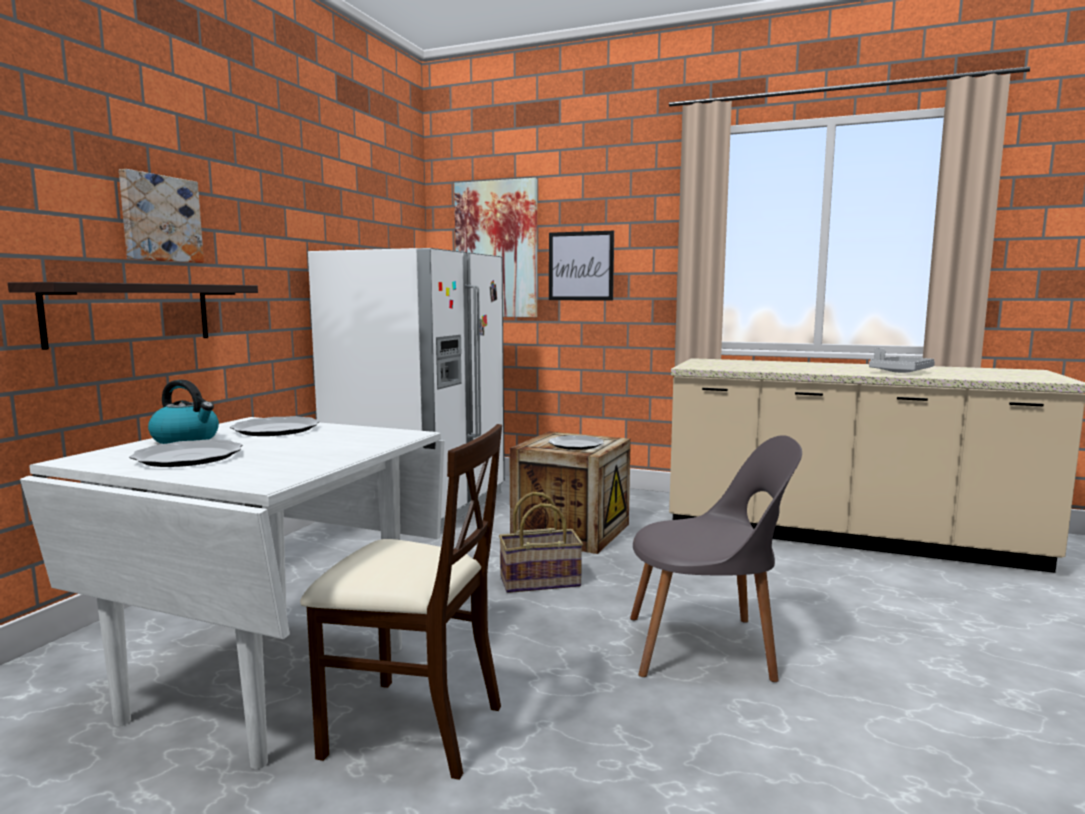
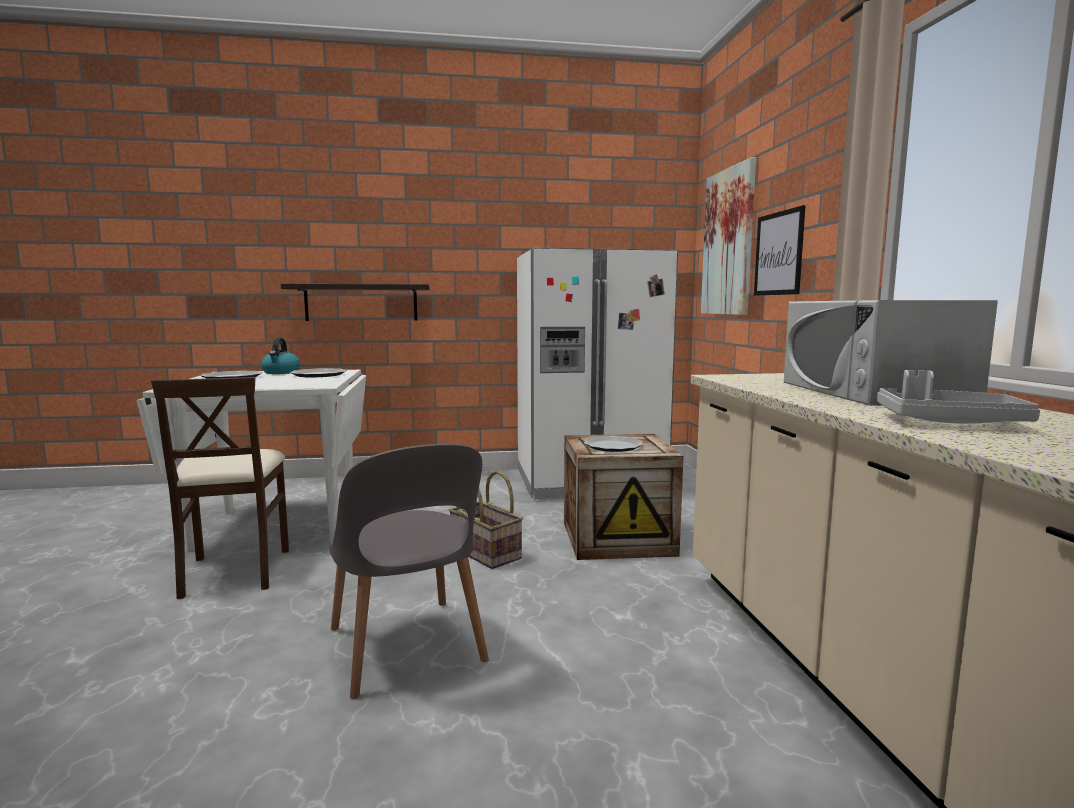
camera: 60 degrees right, 0 degrees up
(160, 219) = (385, 244): picture -> none
(794, 365) = (871, 392): none -> white microwave

